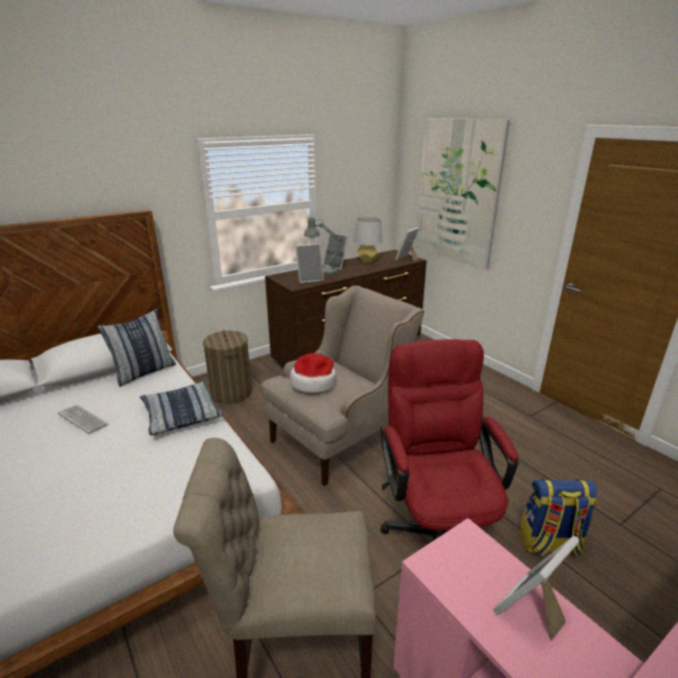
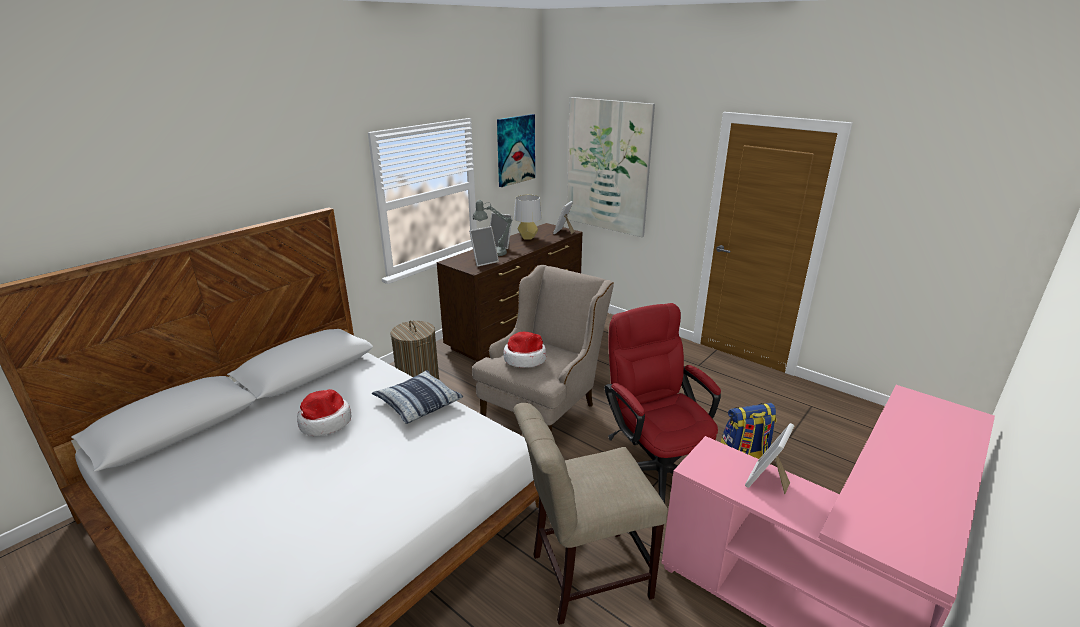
camera: 15 degrees left, 0 degrees up
(83, 419) = (325, 422): keyboard -> hat
(144, 372) = (352, 371): pillow -> none
(366, 172) = (515, 150): none -> picture

